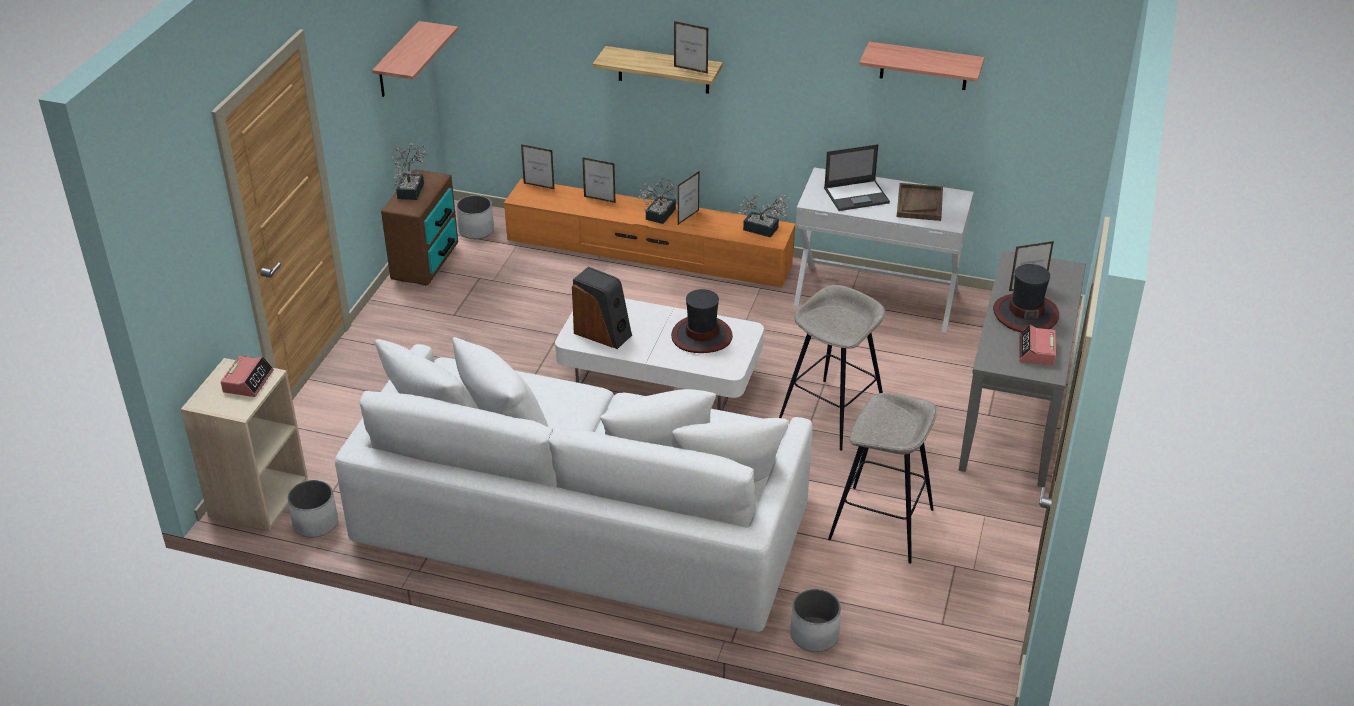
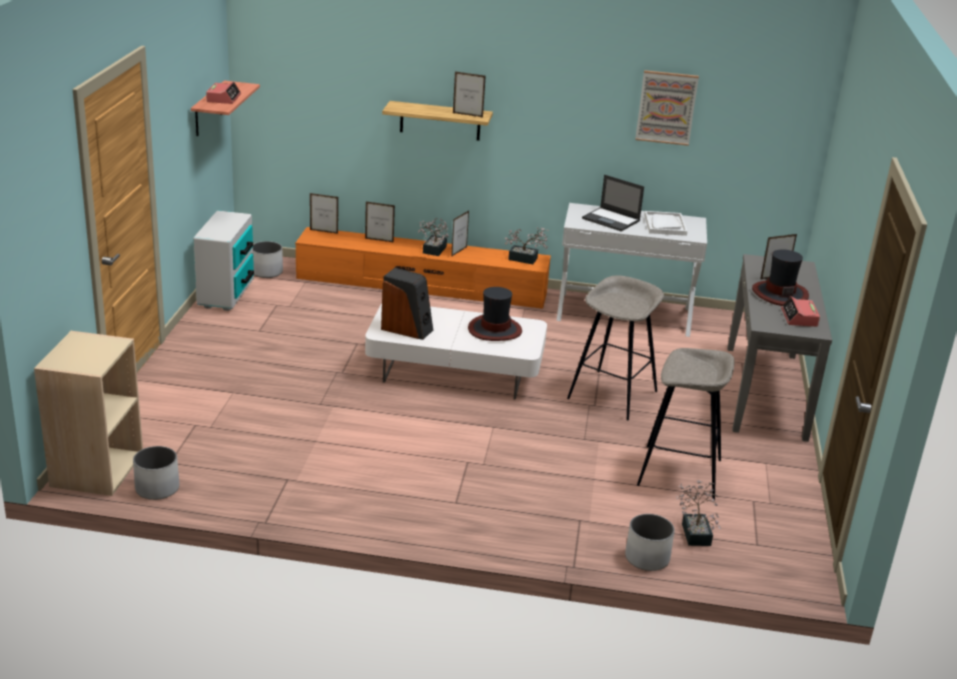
camera: 10 degrees left, 10 degrees down
(248, 381) = (98, 347): alarm clock -> alarm clock (223, 98)
(412, 189) = (218, 223): potted plant -> potted plant (695, 531)
(427, 265) = (227, 296): brown nightstand -> white nightstand
(584, 518) = (413, 476): white sofa -> none
(857, 195) = (611, 220): laptop -> laptop turned 60 degrees clockwise
(919, 203) = (665, 225): brown tray -> white tray
(924, 66) = (666, 107): shelf -> picture

